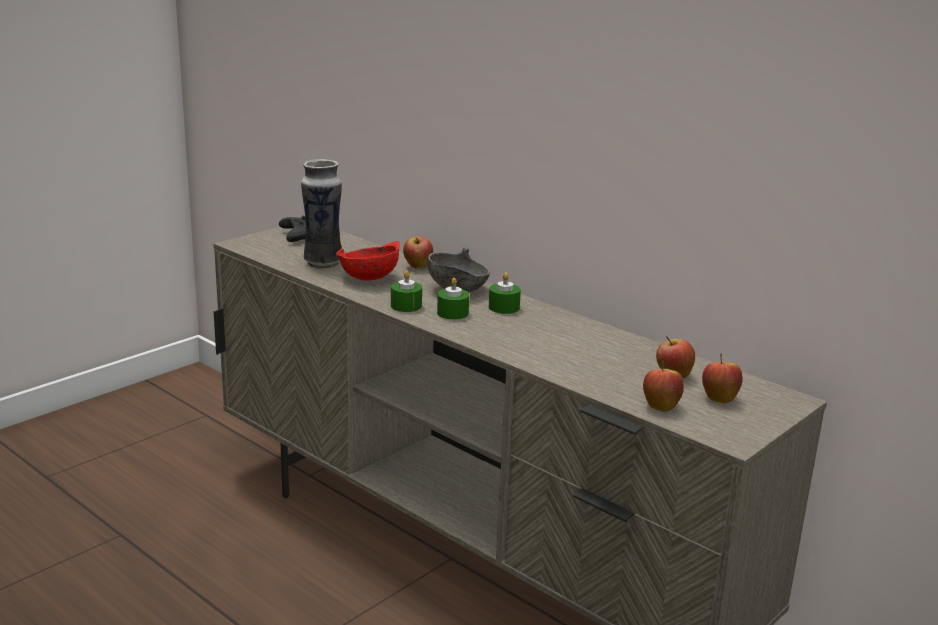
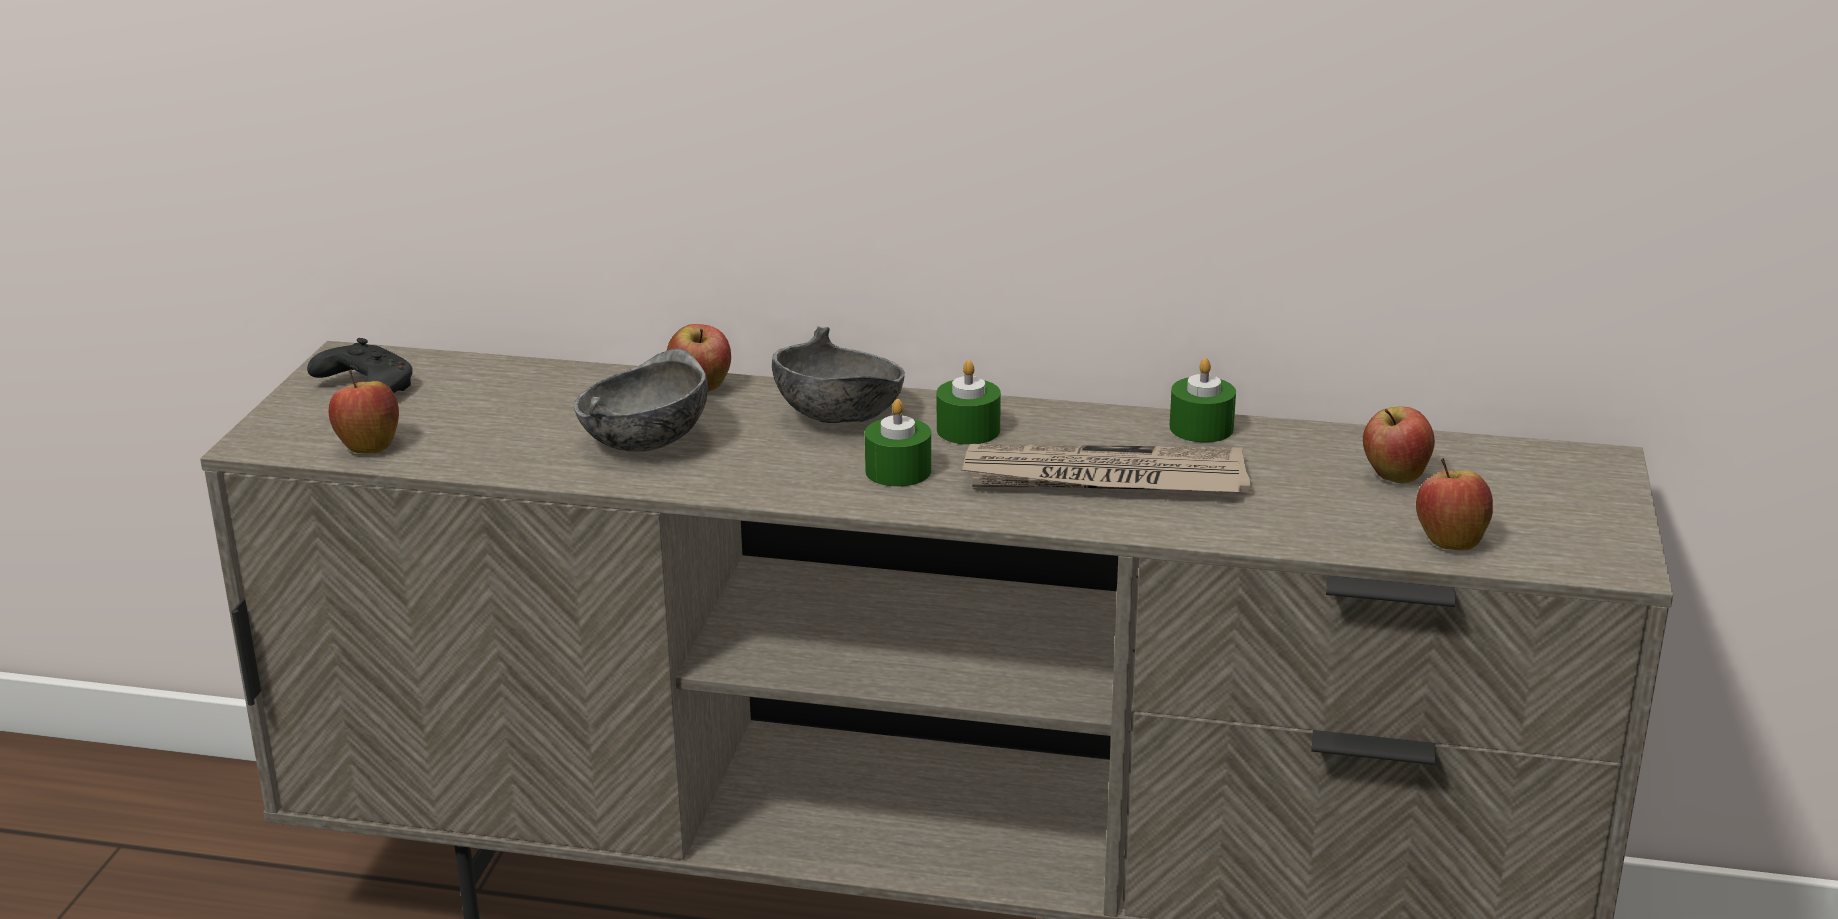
camera: 30 degrees left, 5 degrees up
(323, 263) = (505, 436): vase -> none
(368, 278) = (643, 443): red bowl -> grey bowl
(406, 306) = (795, 482): green candle -> green candle (1201, 428)
(534, 339) = (1103, 479): none -> newspaper
(719, 398) = (1507, 495): apple -> apple (368, 446)

